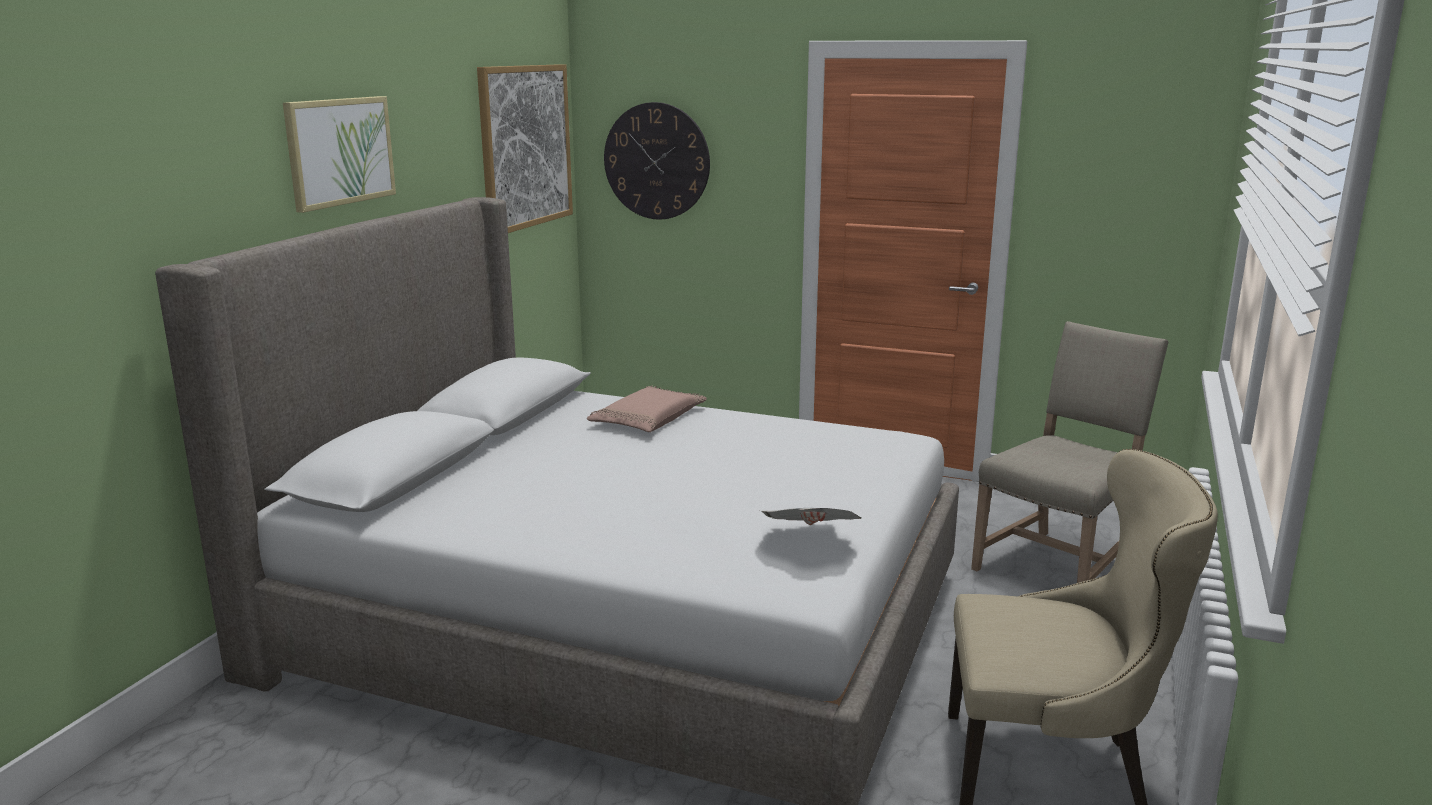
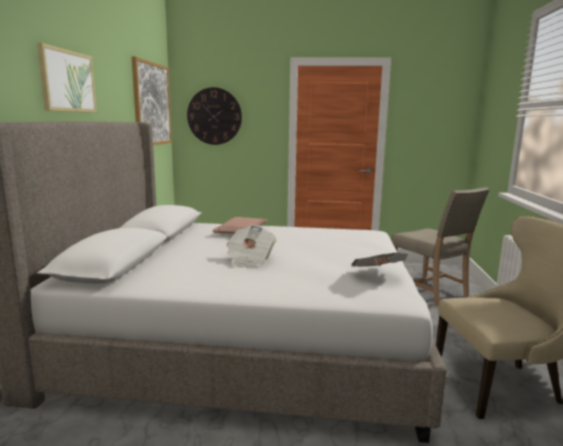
camera: 15 degrees left, 5 degrees down
(614, 487) = (249, 260): none -> newspaper
(1058, 565) = (430, 291): beige chair -> beige chair turned 120 degrees clockwise

